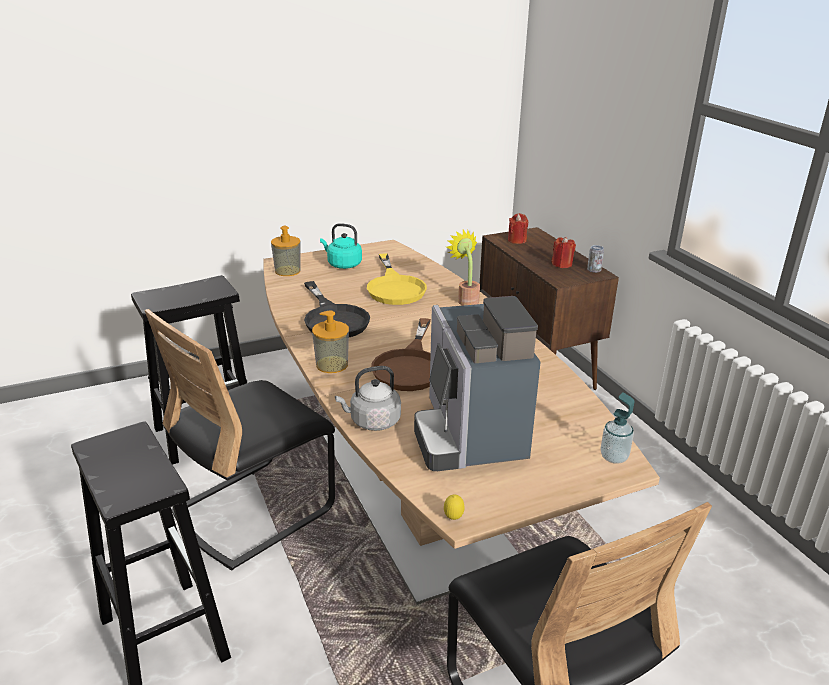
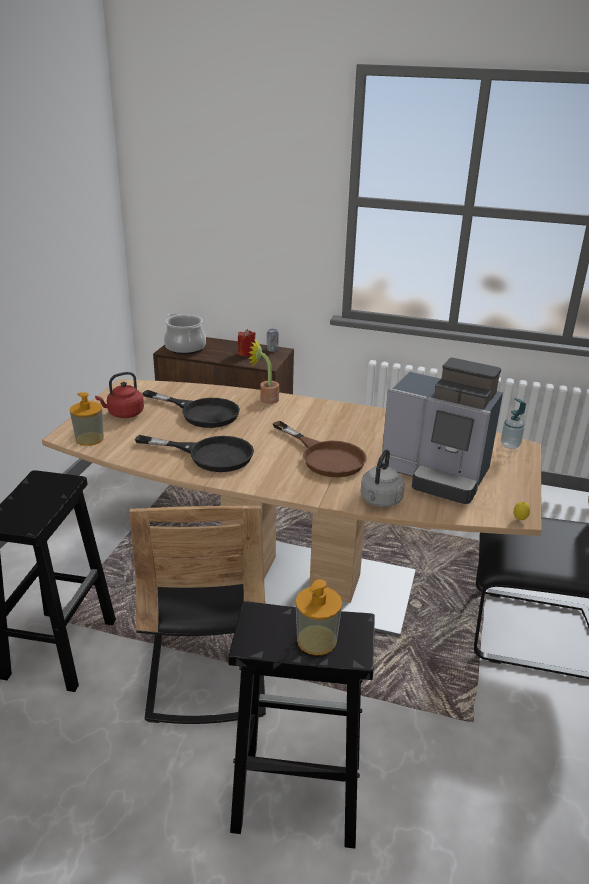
camera: 50 degrees left, 0 degrees up
(332, 364) = (280, 484): soap dispenser -> soap dispenser (316, 640)
(342, 264) = (124, 414): turquoise kettle -> red kettle
(395, 287) = (201, 412): yellow frying pan -> black frying pan
(517, 240) = (185, 348): red candle -> cooking pot

